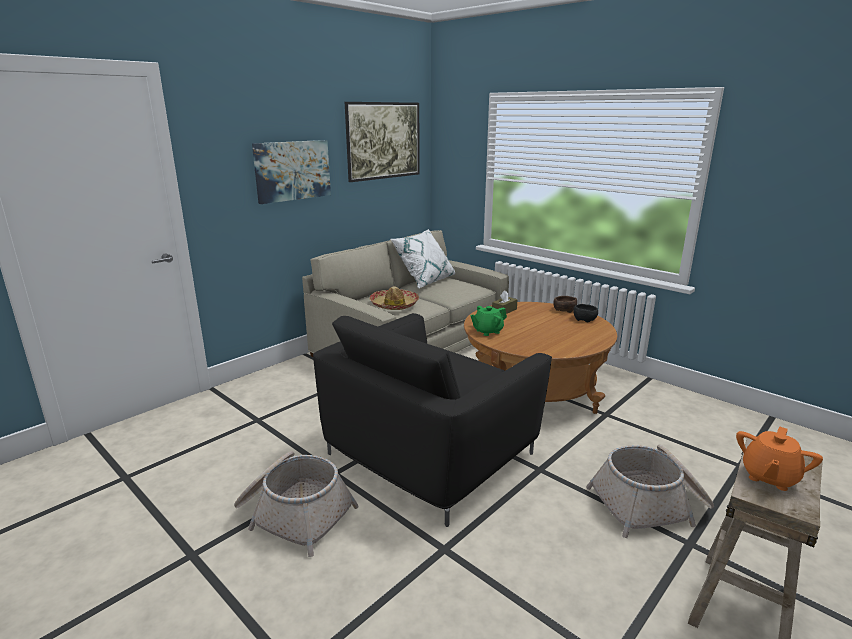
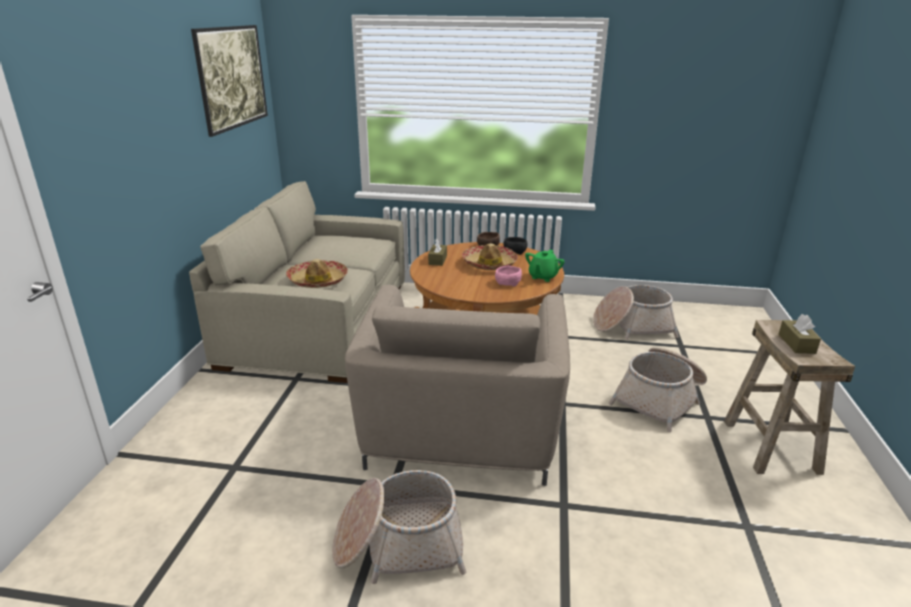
camera: 35 degrees left, 5 degrees up
(292, 170) = (155, 130): picture -> none
(425, 281) = (313, 245): white pillow -> none
(429, 454) = (461, 427): black armchair -> beige armchair
(487, 331) = (450, 285): green teapot -> green teapot (542, 277)
(540, 341) = (507, 283): none -> pink bowl
(545, 323) = (489, 264): none -> hat
(698, 429) = (632, 326): none -> basket
(769, 477) = (796, 344): orange teapot -> brown tissue box

